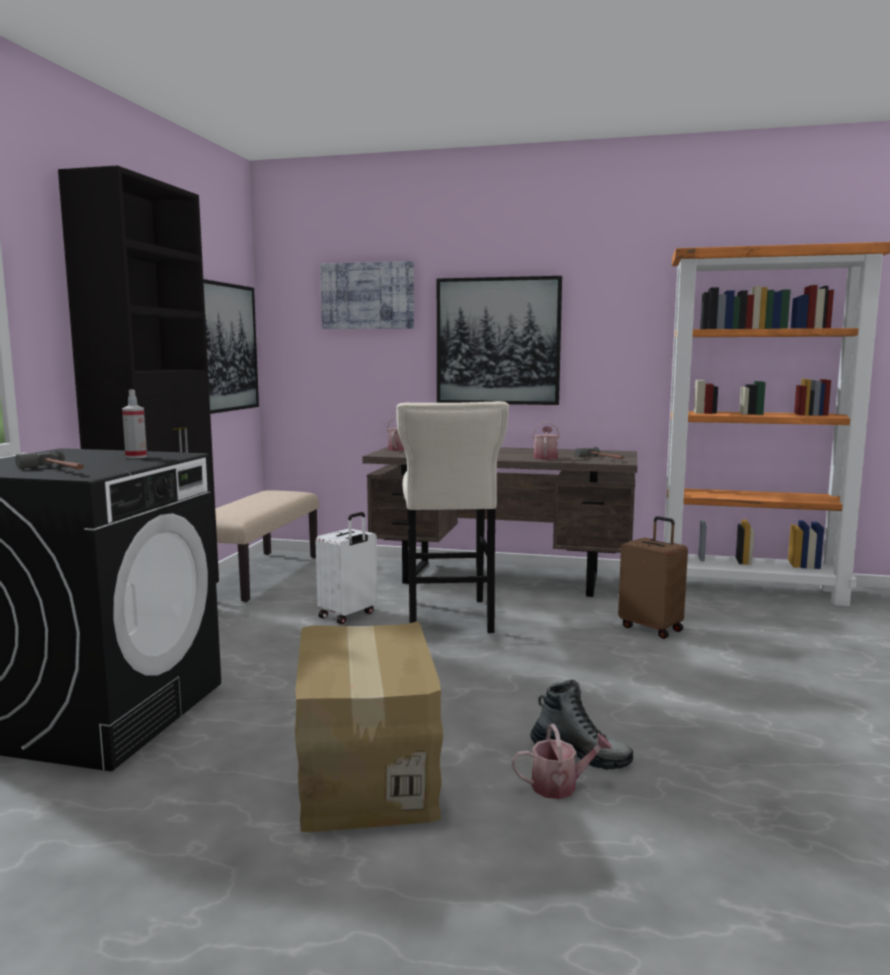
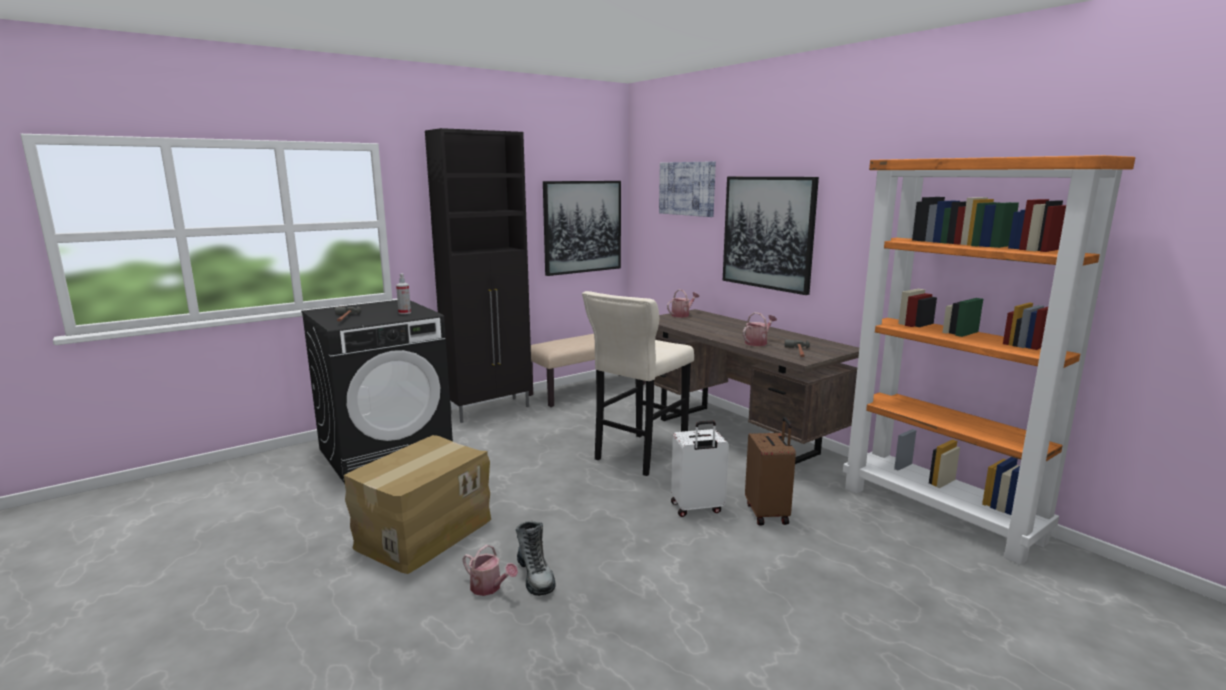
camera: 40 degrees right, 5 degrees up
(348, 615) = (586, 433): white suitcase -> white suitcase (697, 508)

